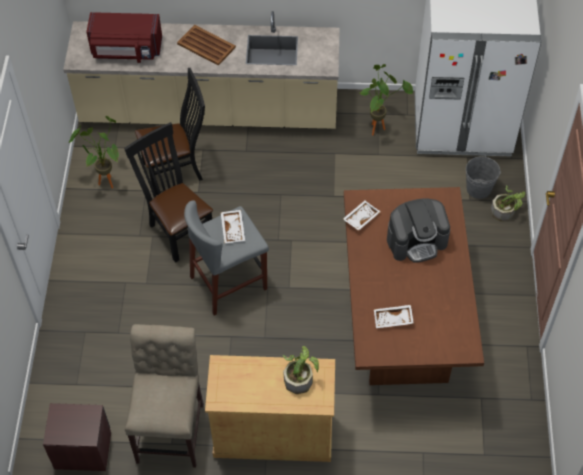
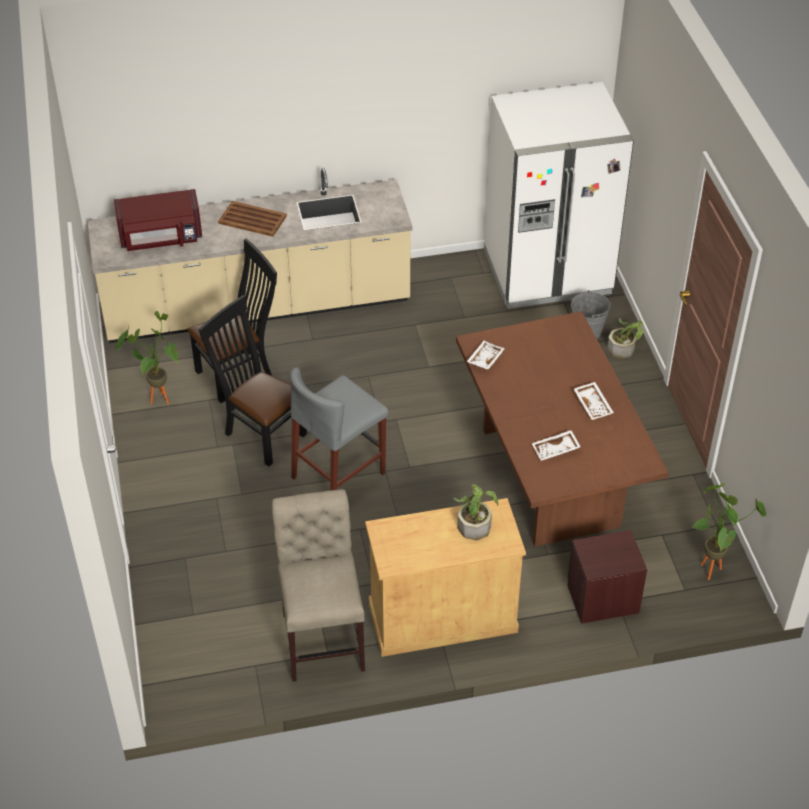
camera: 15 degrees left, 10 degrees down
(83, 450) = (224, 681): brown nightstand -> brown nightstand (602, 598)
(233, 229) = (343, 398): white tray -> white tray (593, 405)
(379, 127) = (456, 290): potted plant -> potted plant (712, 567)
(416, 241) = (554, 370): coffee machine -> none

